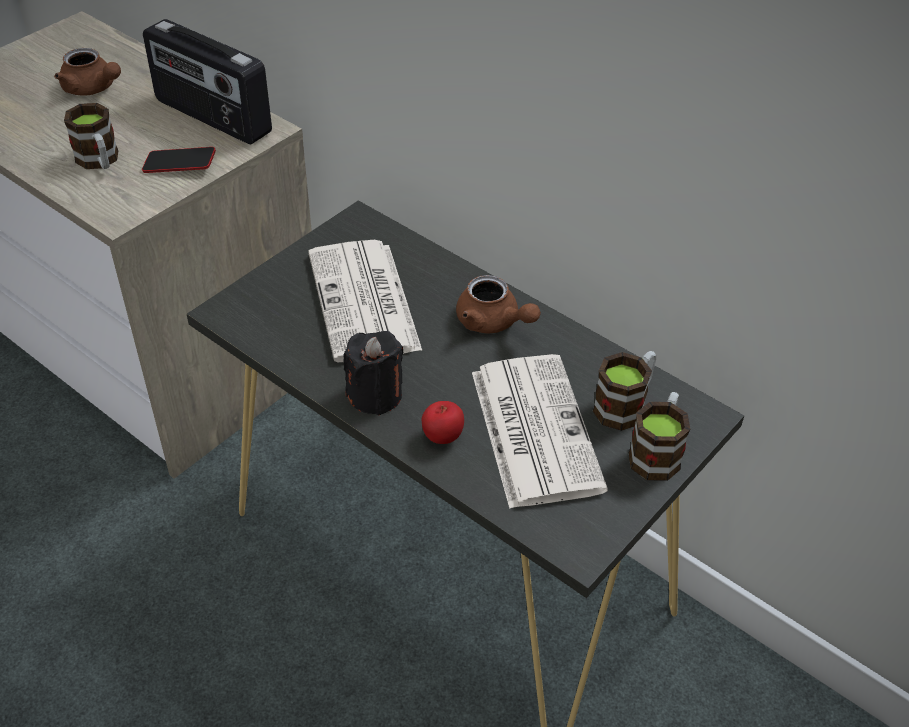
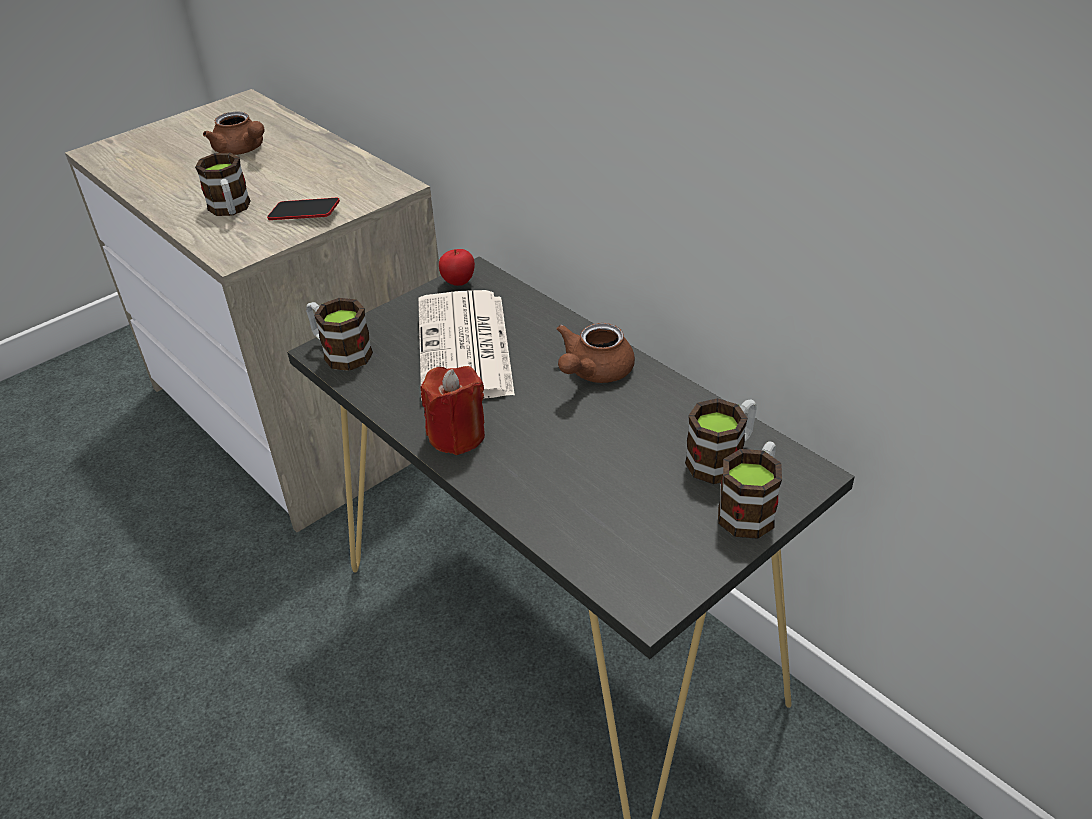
camera: 10 degrees right, 5 degrees down
(212, 117) = (346, 175): radio -> none
(241, 312) = (340, 352): none -> mug
(375, 395) = (457, 435): black candle -> red candle
(442, 437) = (518, 480): apple -> apple (458, 283)
(493, 322) = (593, 372): brown teapot -> brown teapot turned 75 degrees clockwise
(533, 428) = (617, 477): newspaper -> none

